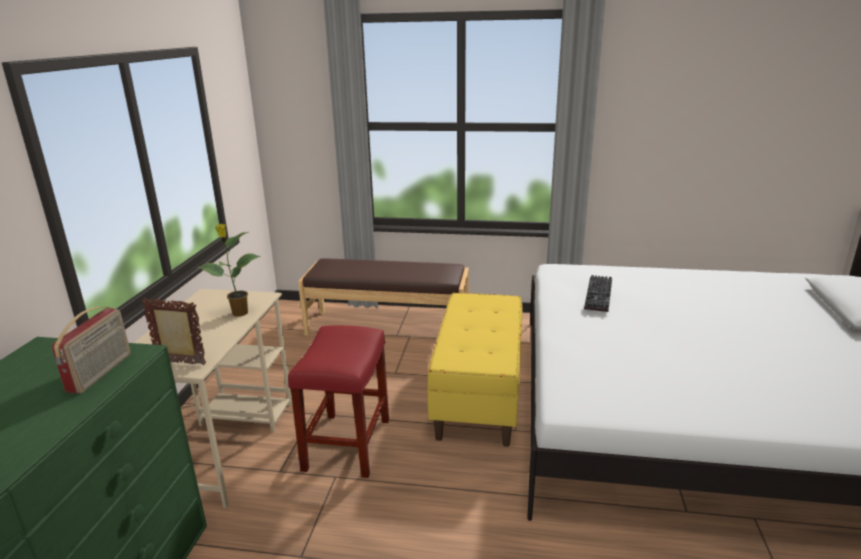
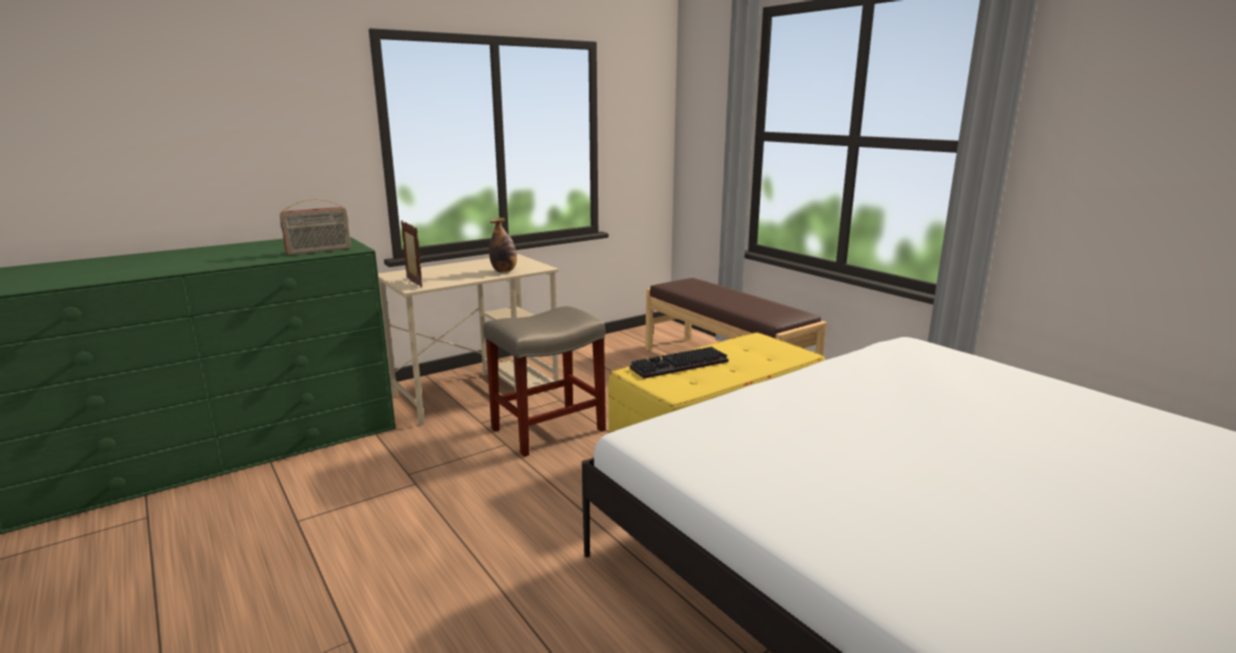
camera: 45 degrees right, 5 degrees down
(239, 313) = (504, 271): potted plant -> bottle
(347, 445) = (547, 430): red stool -> beige stool
(600, 295) = (901, 376): keyboard -> keyboard (679, 366)

